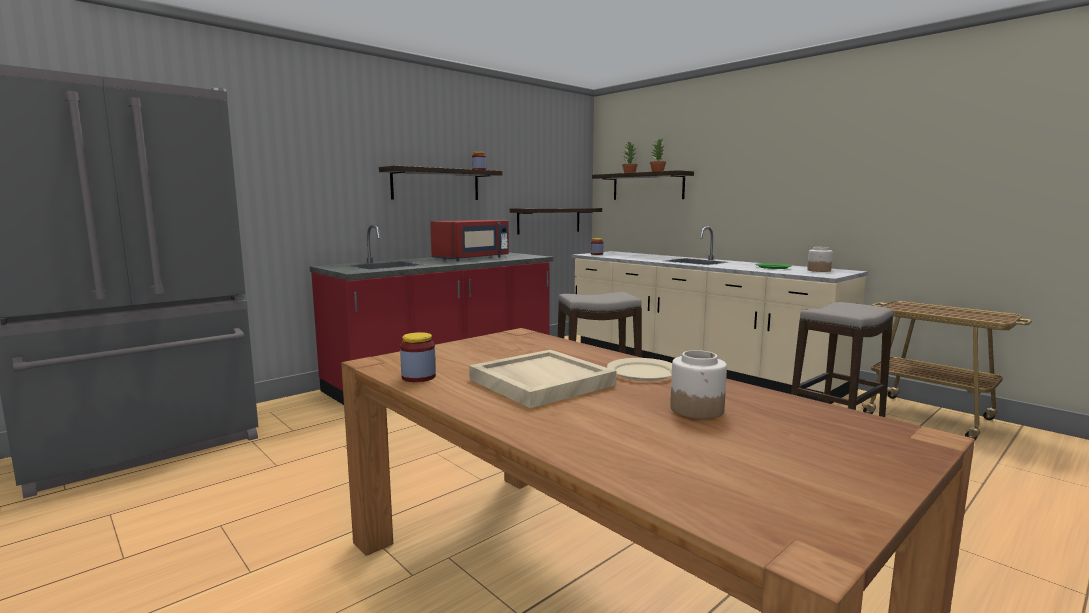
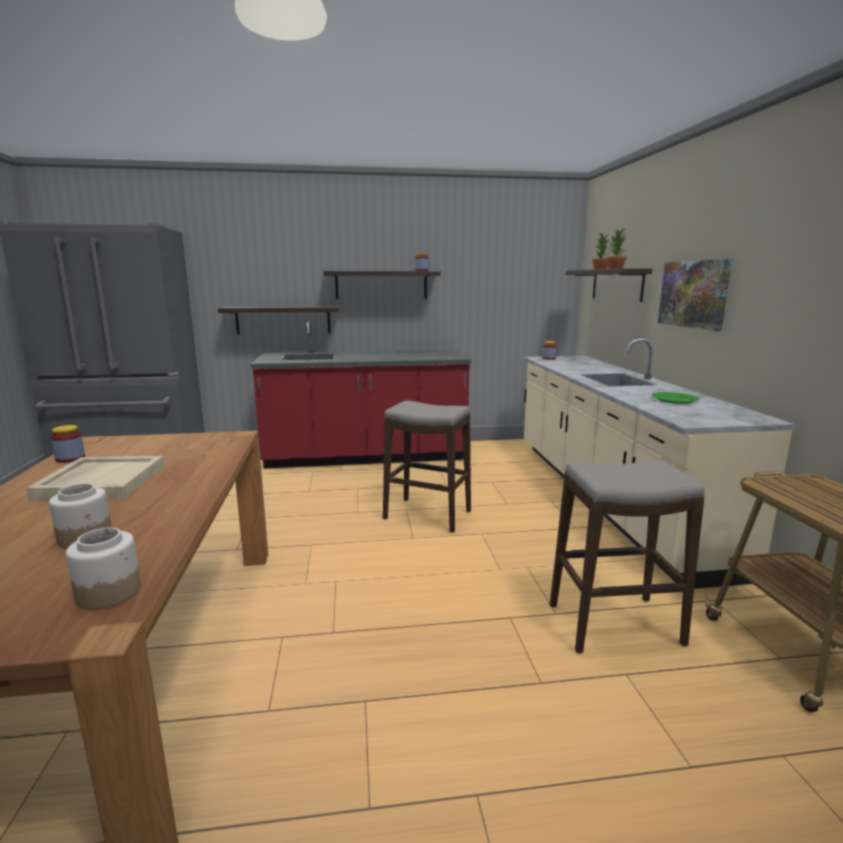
camera: 35 degrees right, 5 degrees up
(473, 258) = (395, 355): red microwave -> none
(549, 220) = (515, 319): shelf -> shelf (283, 320)
(642, 372) = (176, 493): beige plate -> none
(747, 189) = (693, 294): none -> picture
(818, 270) = (717, 412): jar -> jar (109, 592)

